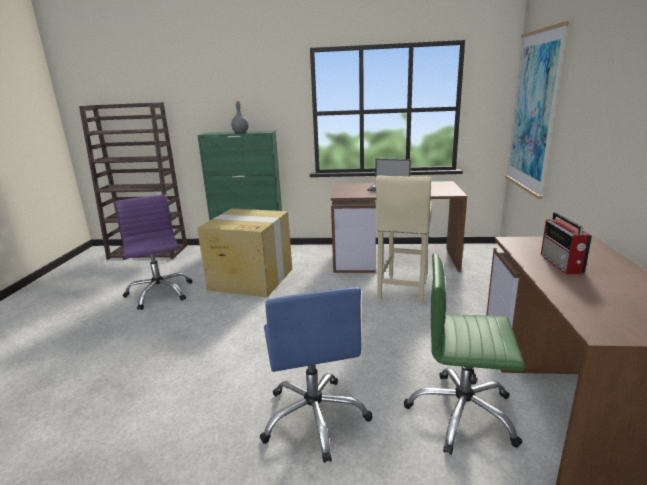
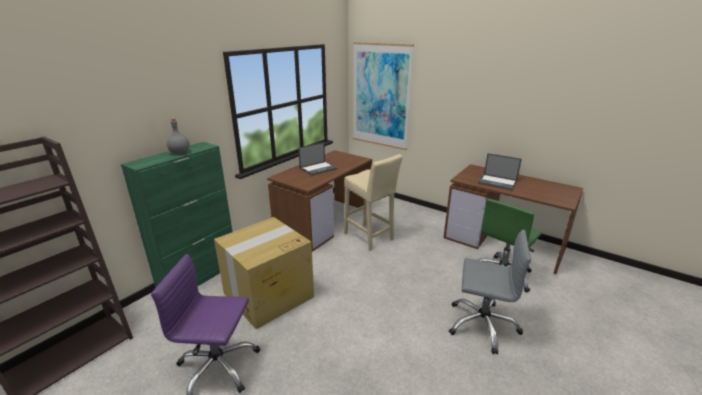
camera: 60 degrees left, 5 degrees up
(315, 417) = (482, 325): blue office chair -> grey office chair
(561, 264) = (498, 182): radio -> laptop

